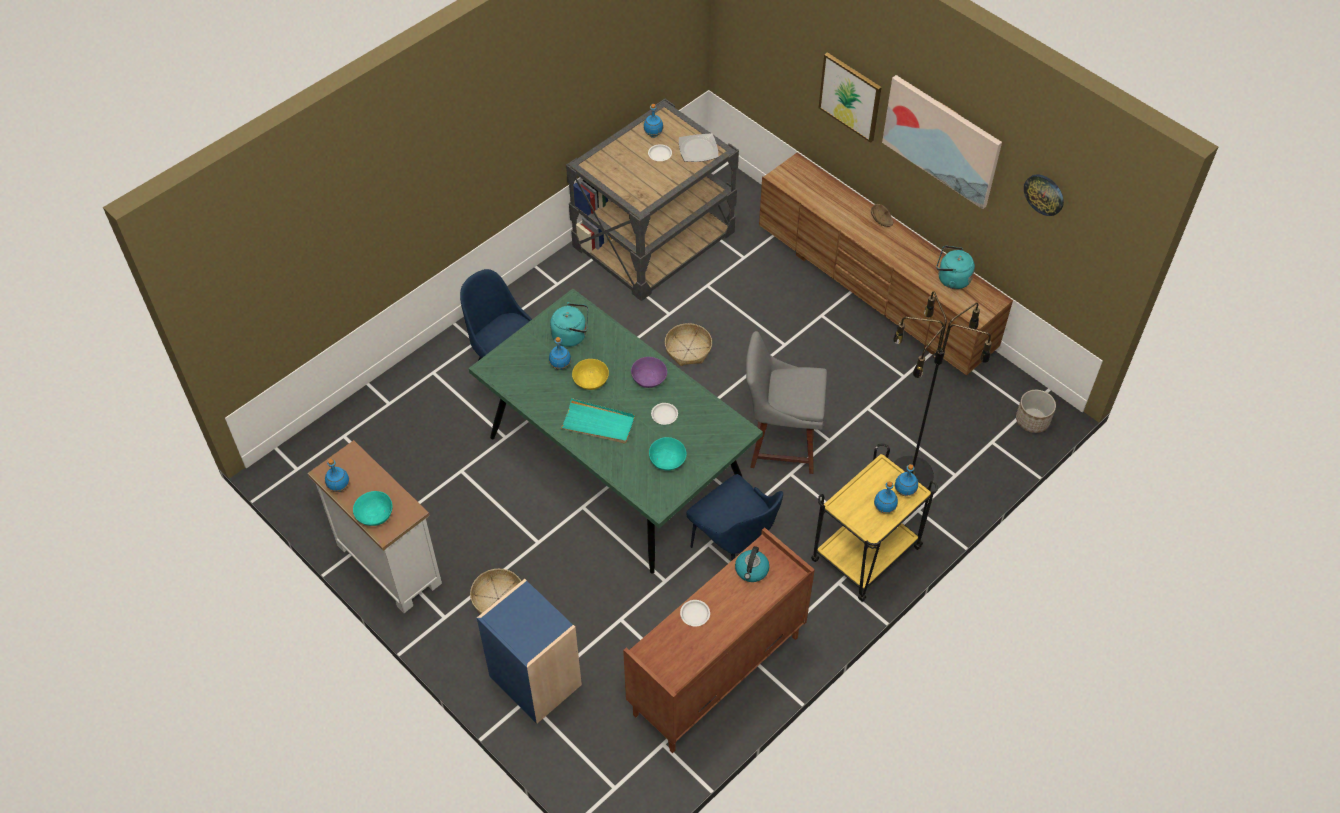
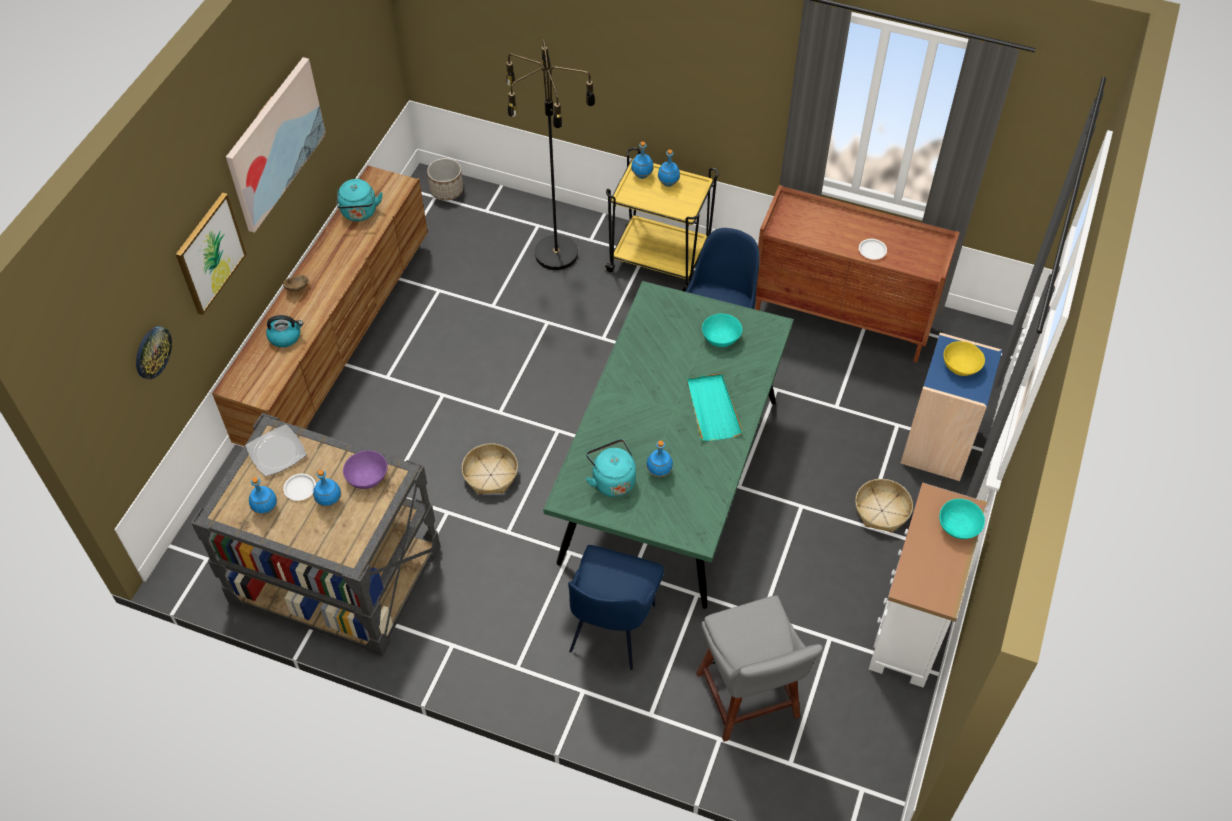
camera: 115 degrees left, 0 degrees up
(339, 487) = (951, 577): blue bottle -> blue bottle (329, 501)
(591, 381) = (663, 436): yellow bowl -> yellow bowl (961, 366)
(649, 379) = (631, 389): purple bowl -> purple bowl (367, 477)
(664, 415) = (669, 360): white plate -> none
(751, 570) = (804, 229): kettle -> kettle (285, 336)
(779, 443) = (571, 357): grey stool -> grey stool (749, 699)
(1044, 194) = (337, 44): wall clock -> wall clock (152, 352)

